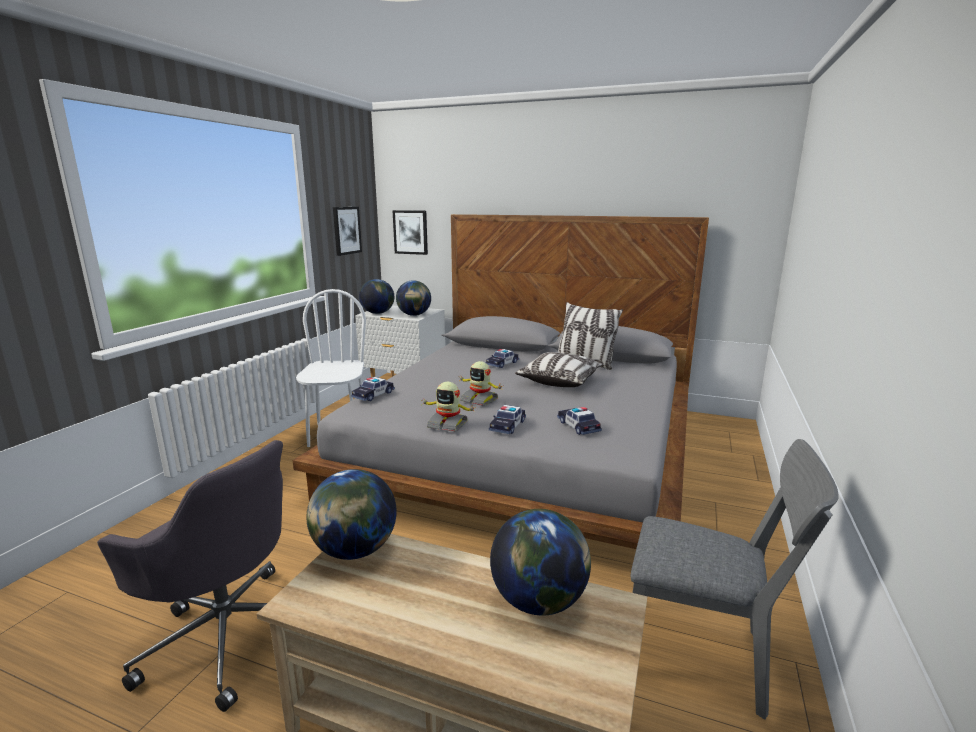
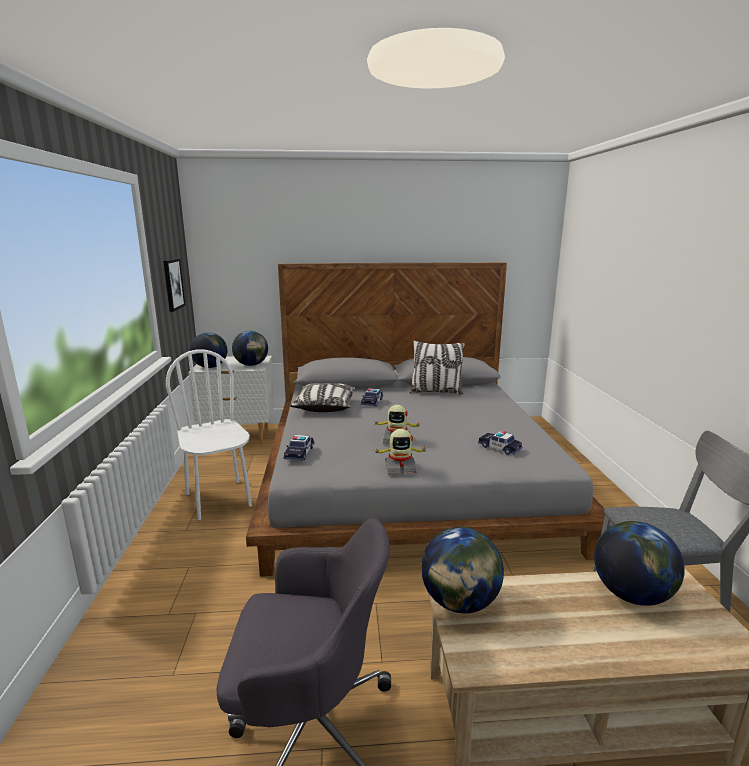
camera: 25 degrees left, 0 degrees up
(410, 232) = (229, 282): picture -> none
(507, 426) = (448, 458): toy car -> none
(559, 381) = (437, 410): pillow -> pillow (324, 406)

